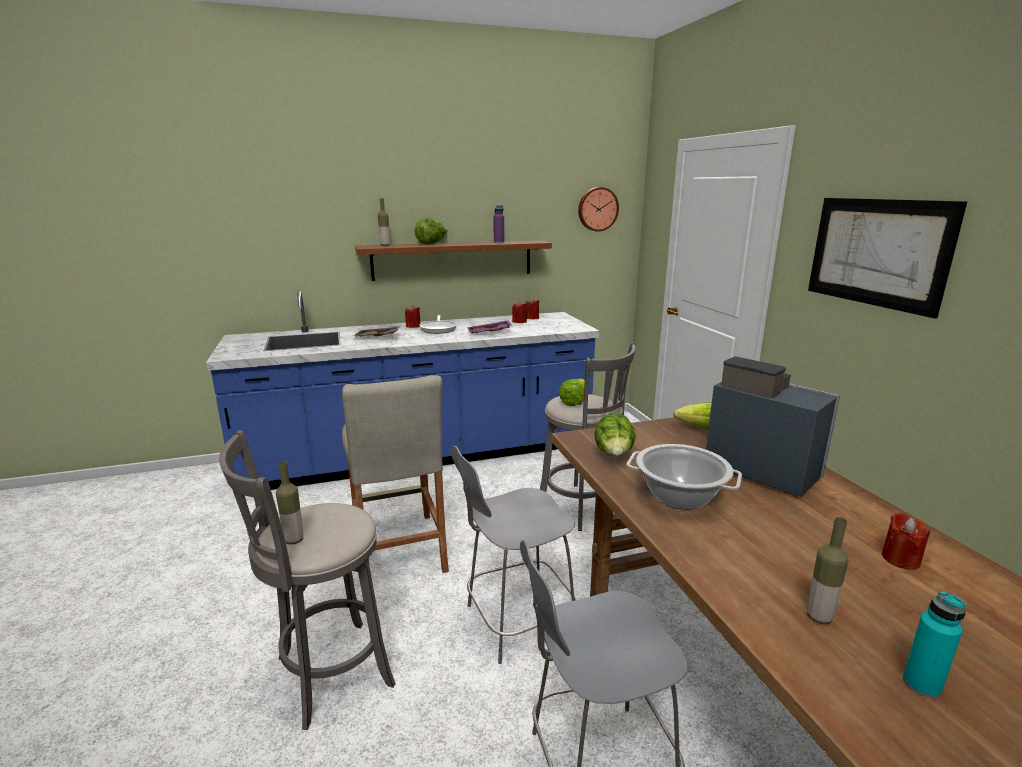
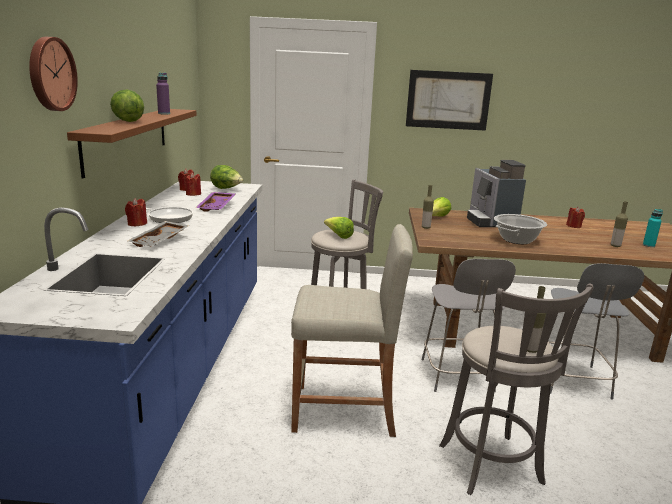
camera: 70 degrees left, 0 degrees up
(385, 245) = (104, 128): bottle -> bottle (426, 227)
(597, 209) = (185, 75): wall clock -> wall clock (50, 74)
(614, 455) = (462, 240): lettuce -> lettuce (226, 189)
(759, 469) = (490, 221): coffee machine -> coffee machine turned 75 degrees counterclockwise

